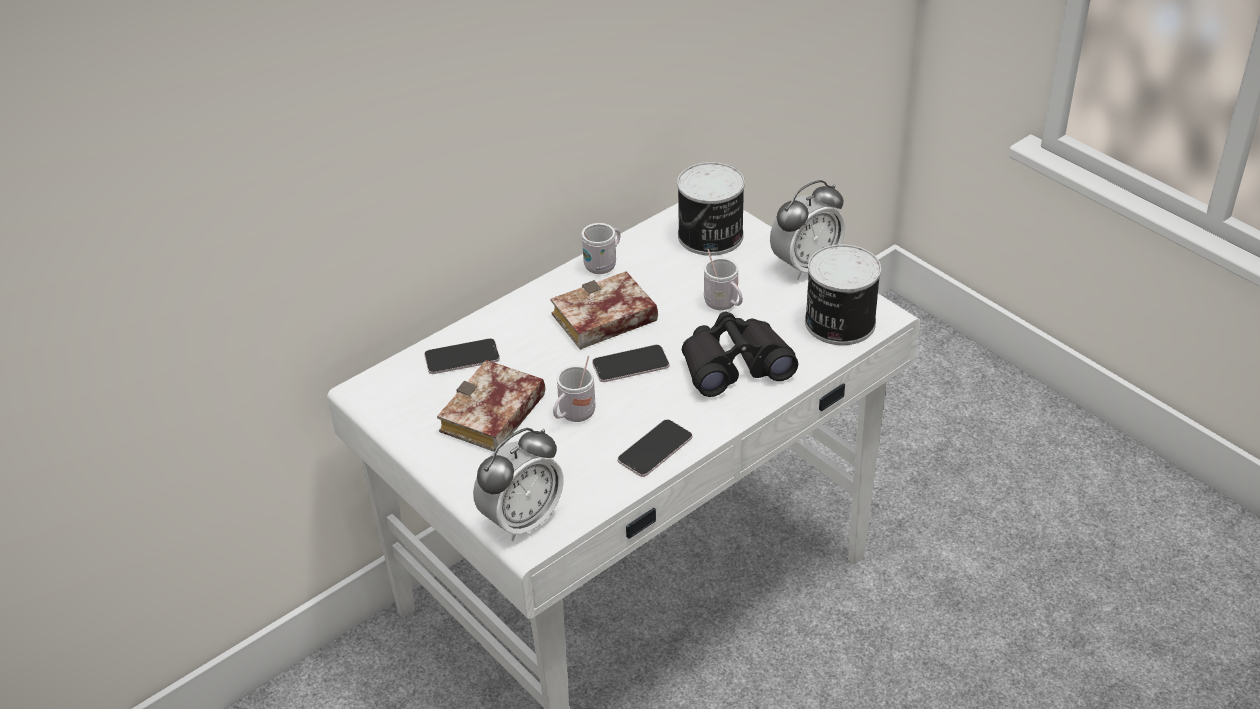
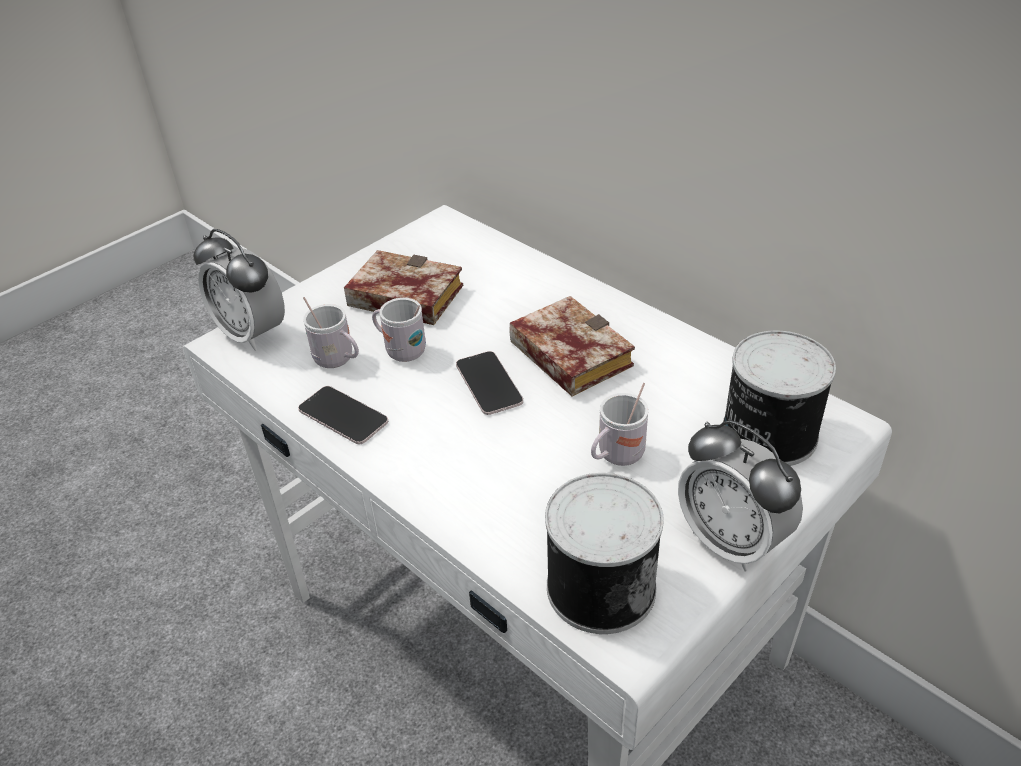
camera: 85 degrees right, 0 degrees up
(462, 357) = (492, 267): phone -> none
(603, 264) = (675, 344): white mug -> white mug (338, 361)
(734, 365) = (493, 474): black binoculars -> none

